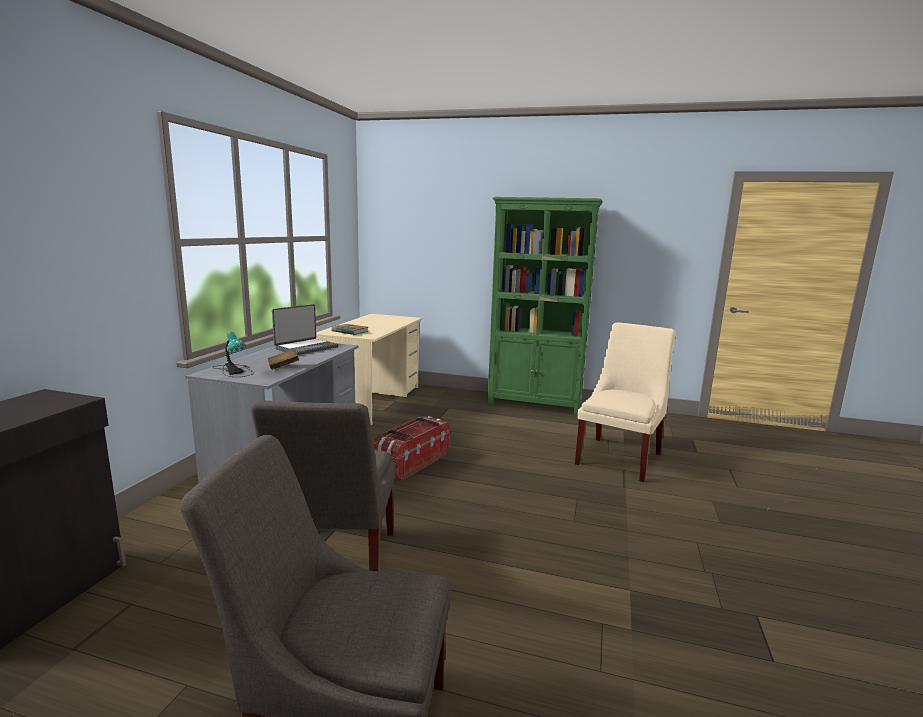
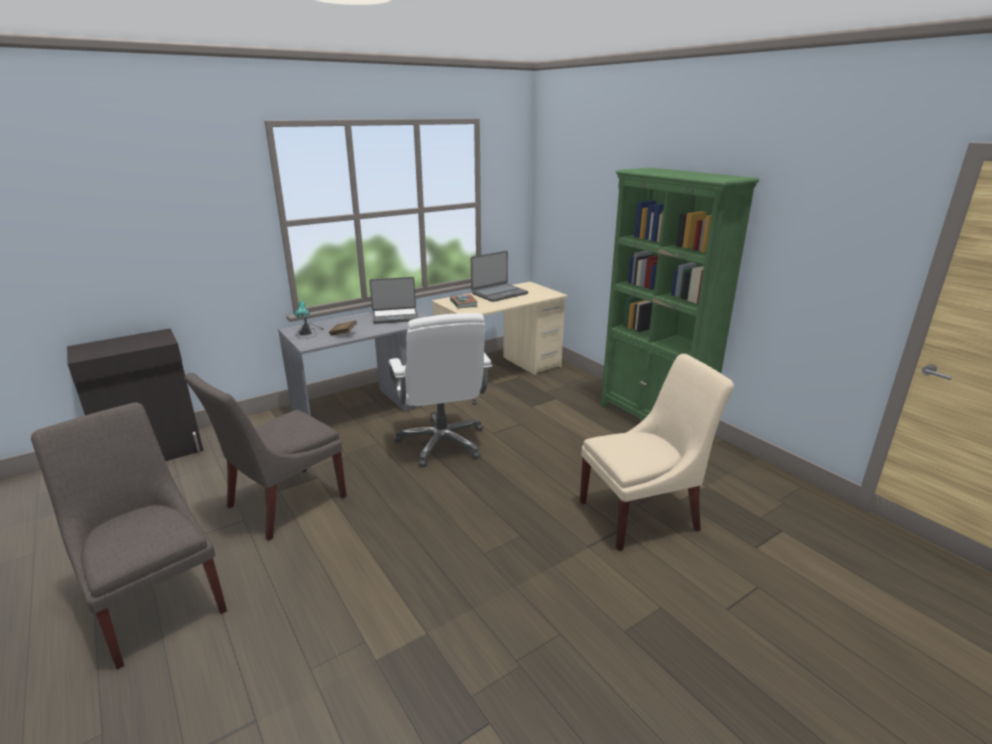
camera: 40 degrees right, 10 degrees up
(365, 322) = (499, 293): none -> laptop
(411, 462) = (442, 443): storage box -> white office chair

